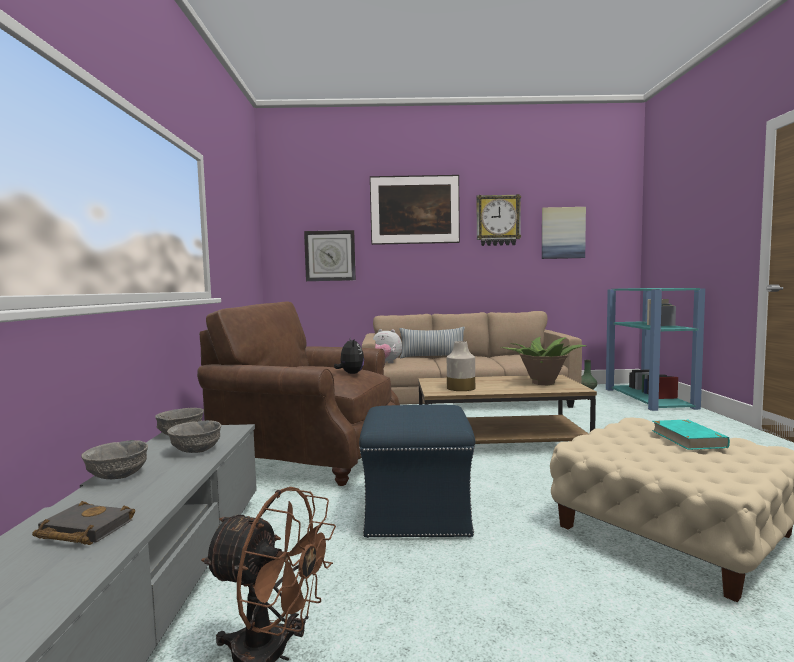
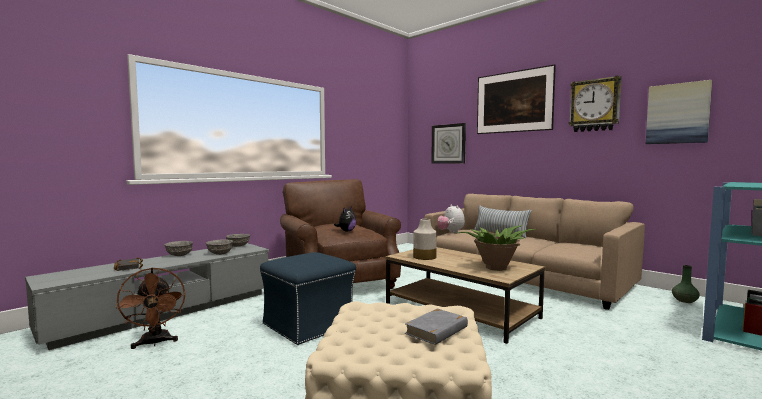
camera: 45 degrees right, 0 degrees up
(688, 439) = (437, 330): turquoise book -> grey book

